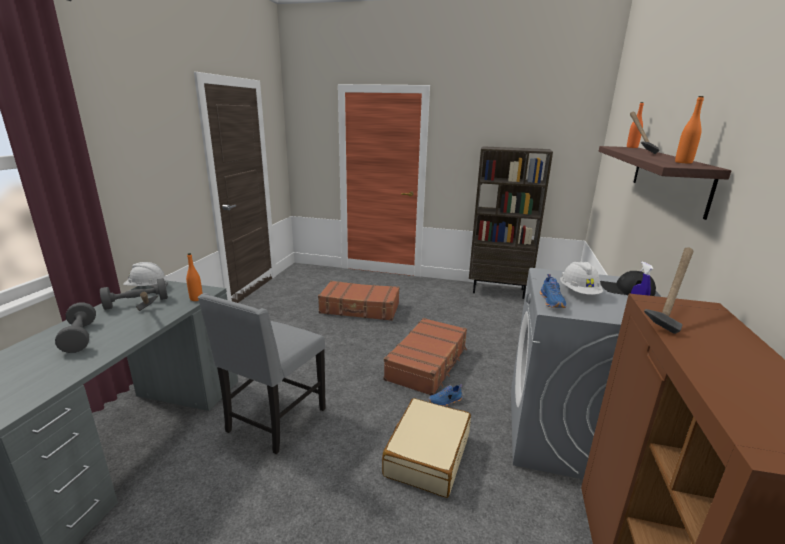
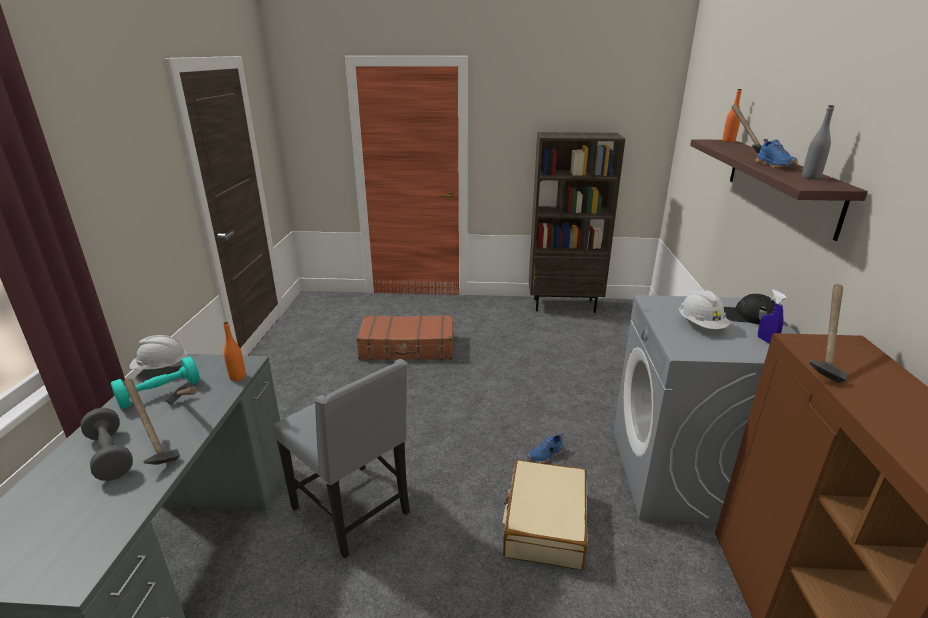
camera: 10 degrees left, 5 degrees up
(111, 336) = (154, 448): none -> hammer
(137, 303) = (160, 393): grey dumbbell -> turquoise dumbbell
(274, 421) = (354, 511): grey chair -> grey chair turned 60 degrees counterclockwise
(427, 363) = (511, 410): brown suitcase -> none
(552, 302) = (679, 341): blue shoe -> blue shoe (775, 166)
(683, 162) = (810, 177): orange bottle -> grey bottle

